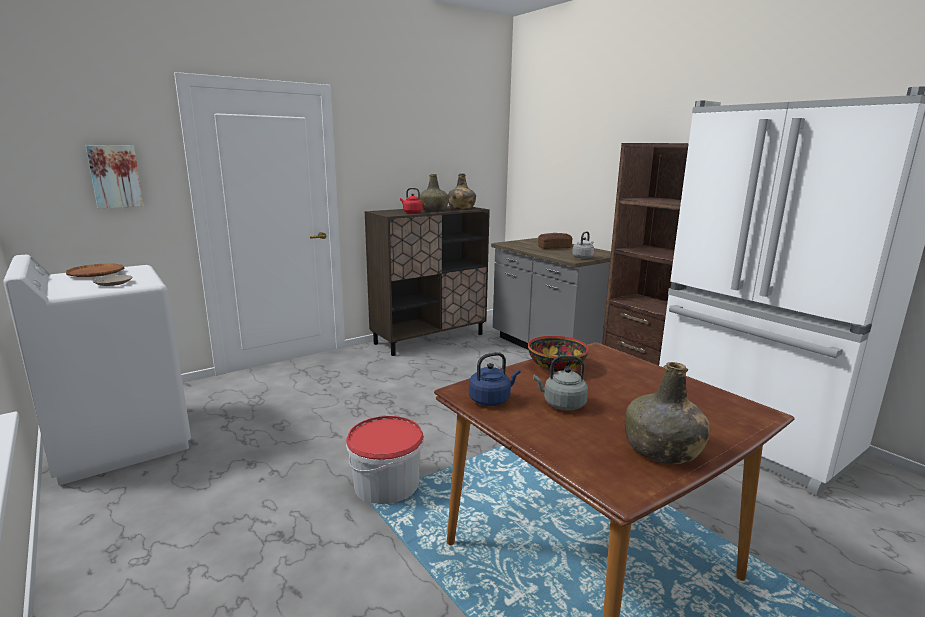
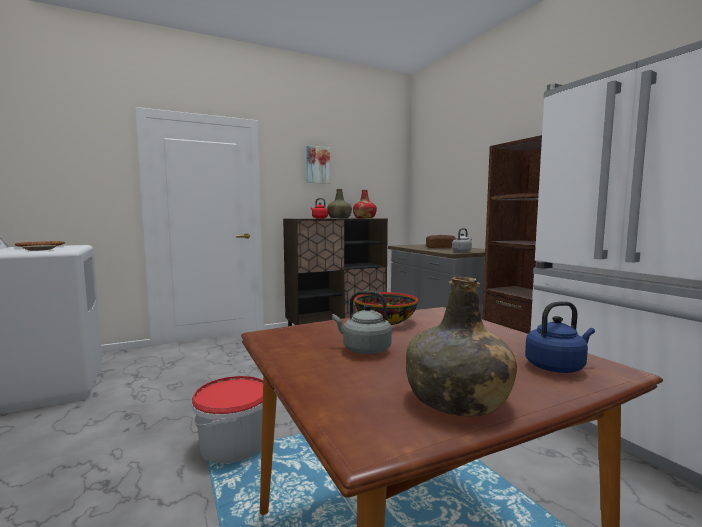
camera: 10 degrees right, 10 degrees down
(115, 176) = (82, 181): picture -> picture (317, 165)
(461, 208) = (364, 218): green bottle -> red bottle
(491, 400) = (290, 342): blue kettle -> blue kettle (557, 367)

